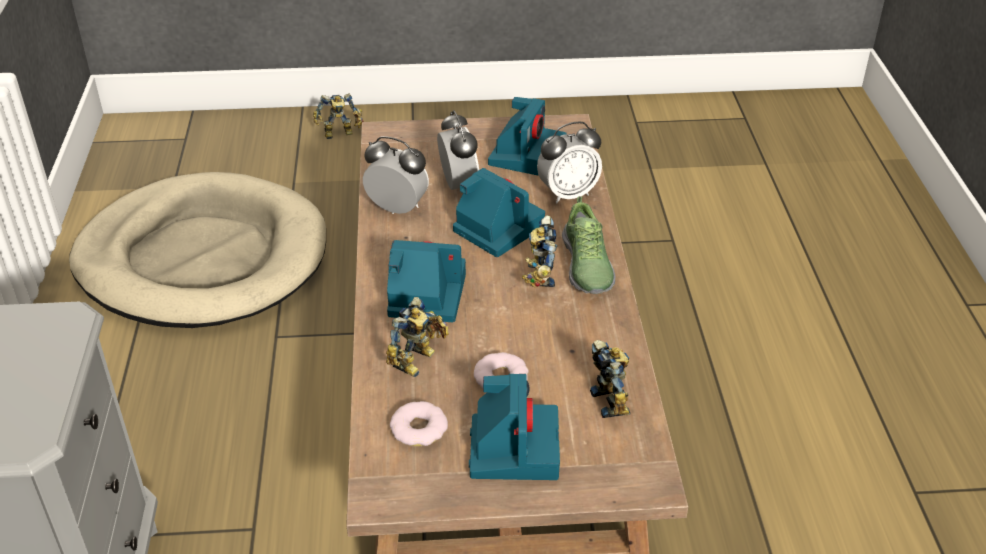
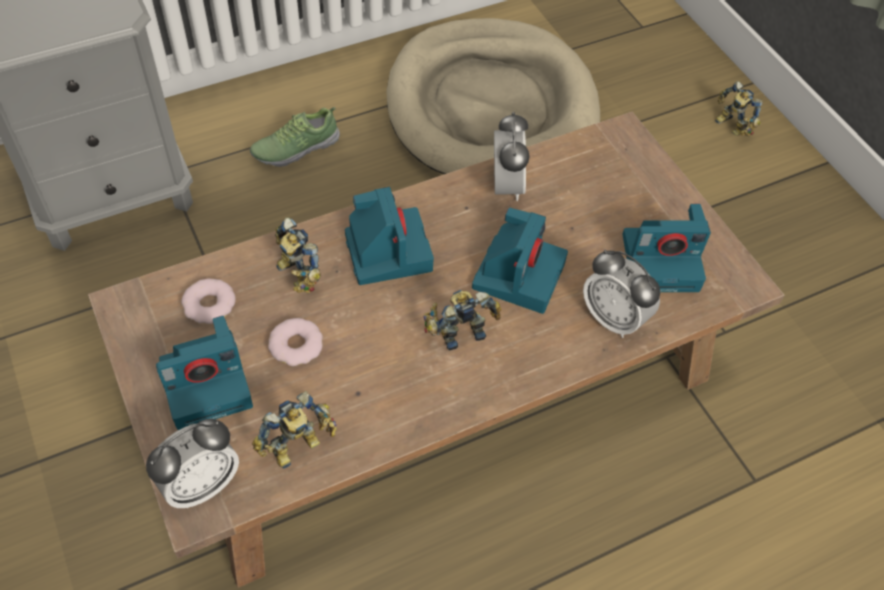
camera: 65 degrees right, 15 degrees up
(418, 360) = (295, 275): toy robot -> toy robot turned 45 degrees clockwise
(459, 185) = (572, 221): alarm clock -> alarm clock (201, 484)
(586, 266) = (496, 369): shoe -> shoe (295, 148)

